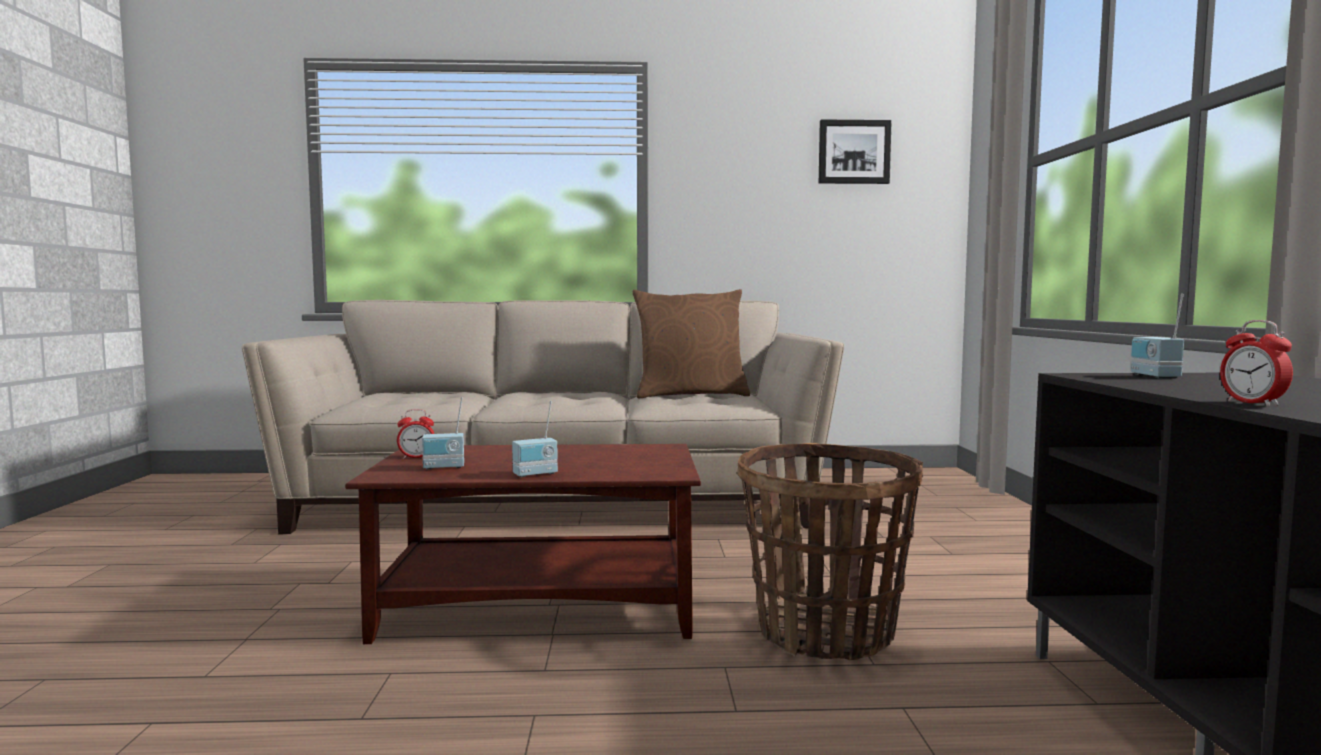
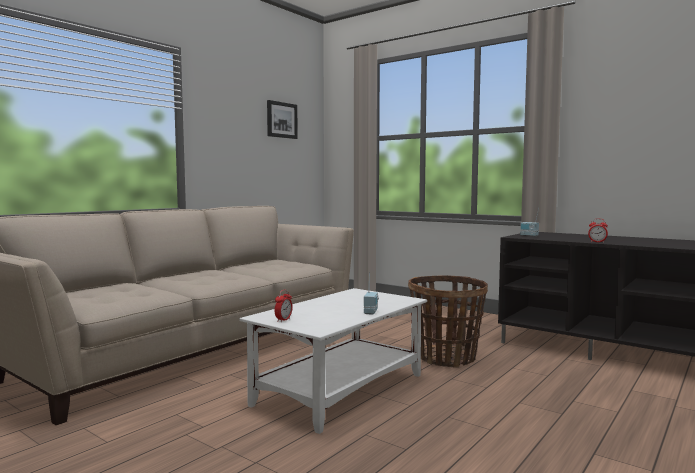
camera: 50 degrees left, 0 degrees up
(444, 467) = (322, 320): radio -> none
(541, 606) = (340, 389): brown coffee table -> white coffee table
(690, 395) = (263, 265): brown pillow -> none

